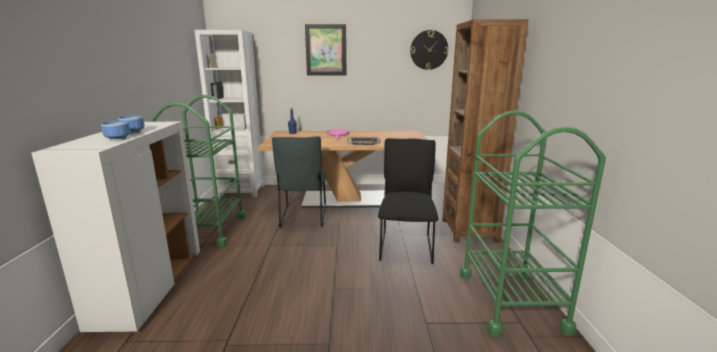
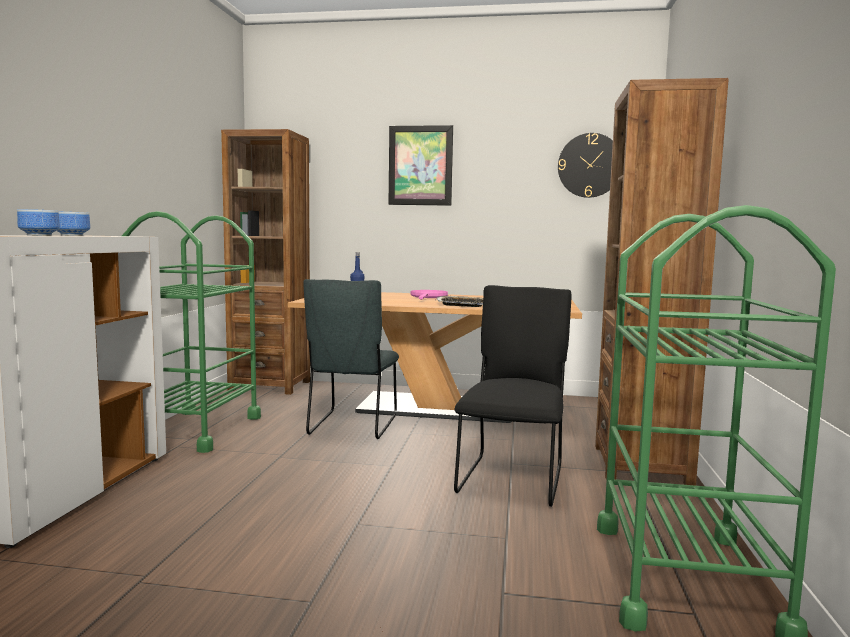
camera: 10 degrees right, 10 degrees down
(240, 191) = (270, 386): white bookcase -> brown bookcase

